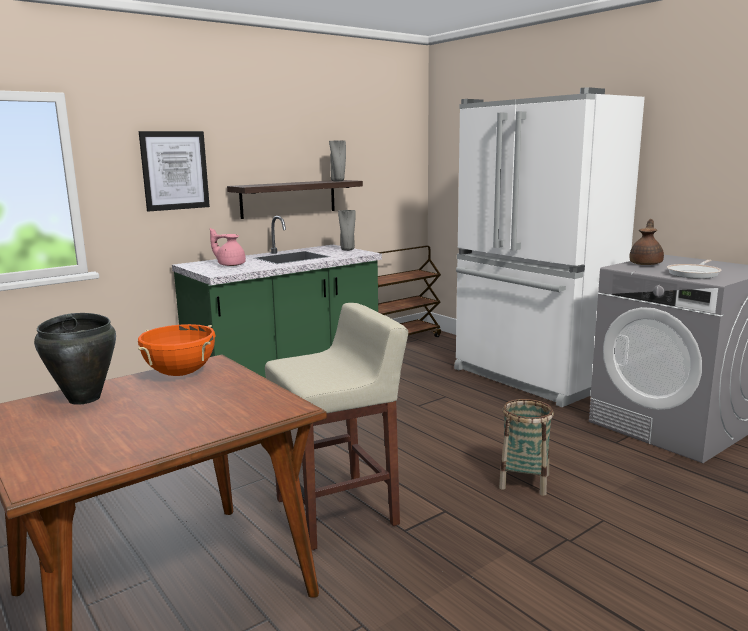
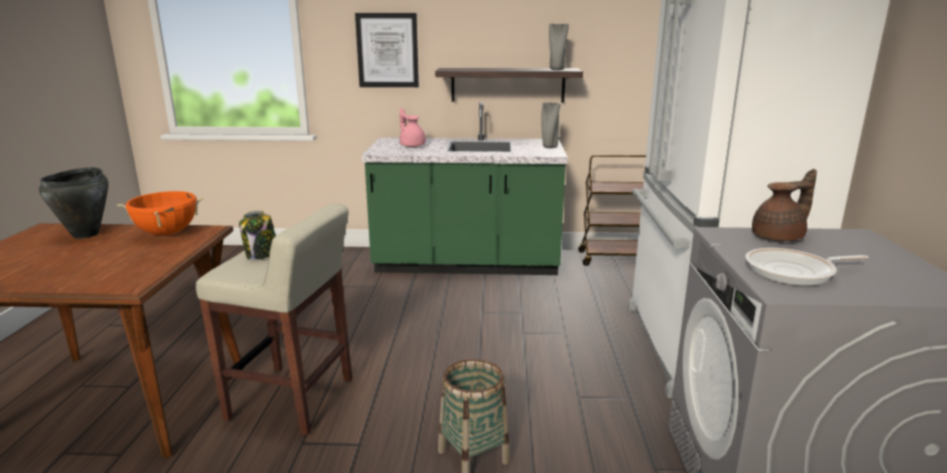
camera: 40 degrees right, 5 degrees up
(305, 366) = (261, 255): none -> jar

